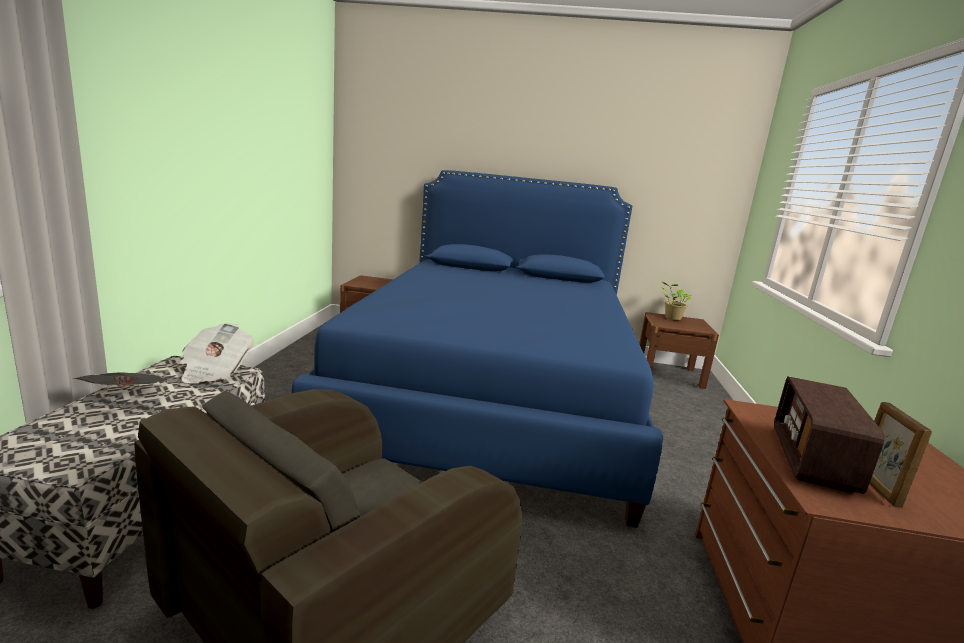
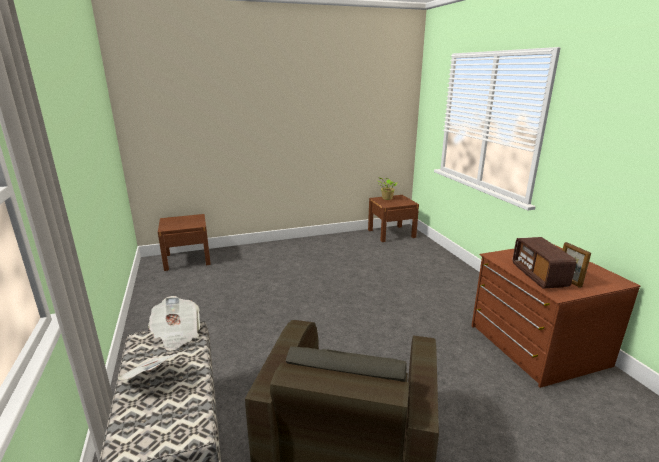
camera: 25 degrees left, 5 degrees up
(493, 396) = (311, 283): blue bed -> none

